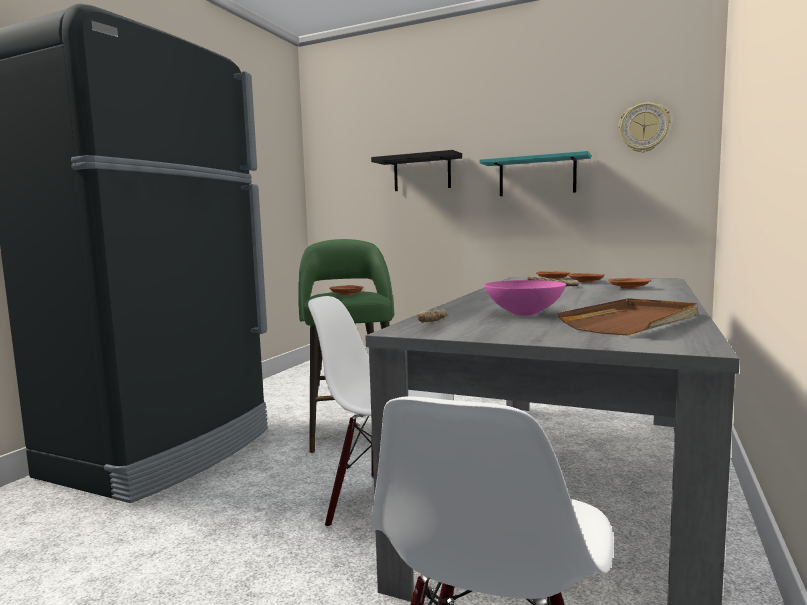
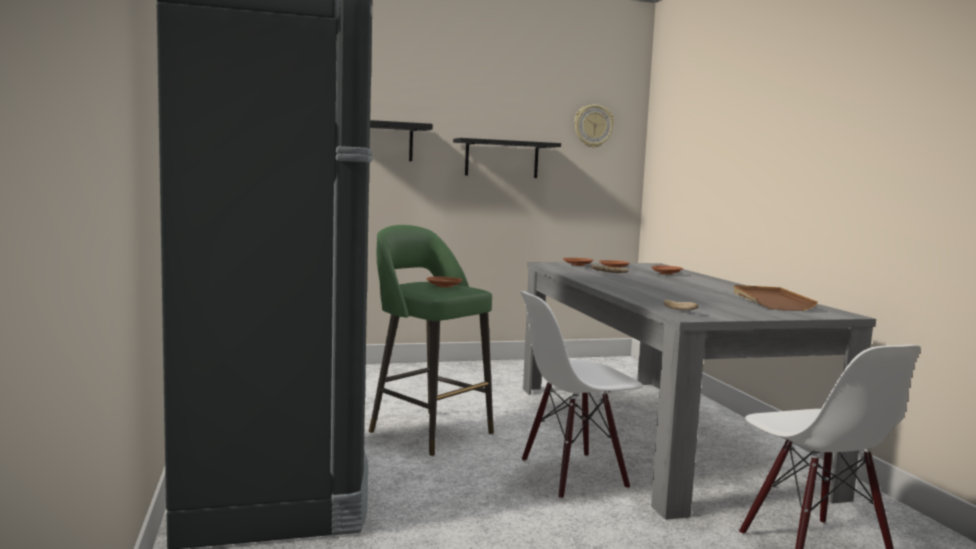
camera: 40 degrees left, 0 degrees up
(525, 313) = (697, 299): pink bowl -> none
(537, 176) = (501, 159): turquoise shelf -> black shelf

